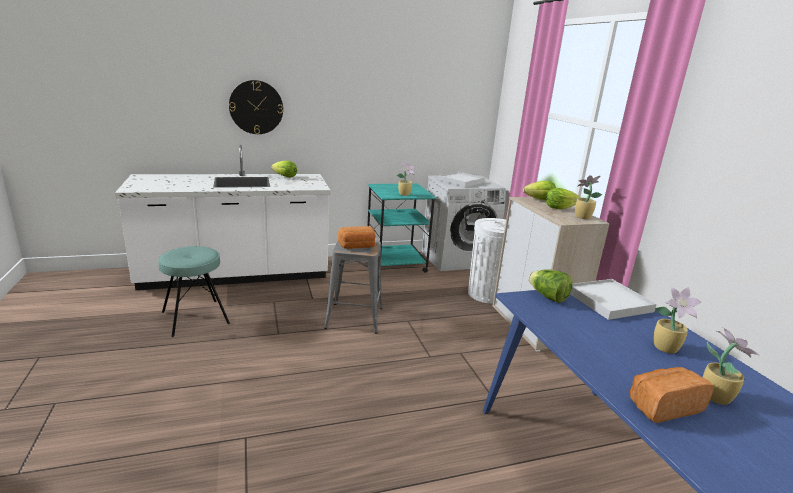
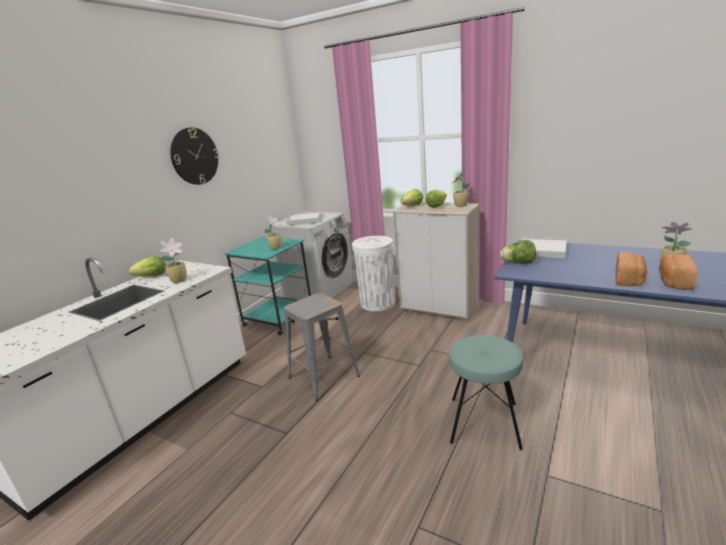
camera: 40 degrees left, 0 degrees up
(195, 318) = (174, 485): turquoise stool -> turquoise stool (484, 422)
(256, 107) = (83, 205): wall clock -> wall clock (194, 156)
(357, 247) = (314, 305): bread -> bread (629, 279)
(666, 348) = (611, 257): potted plant -> potted plant (180, 280)

